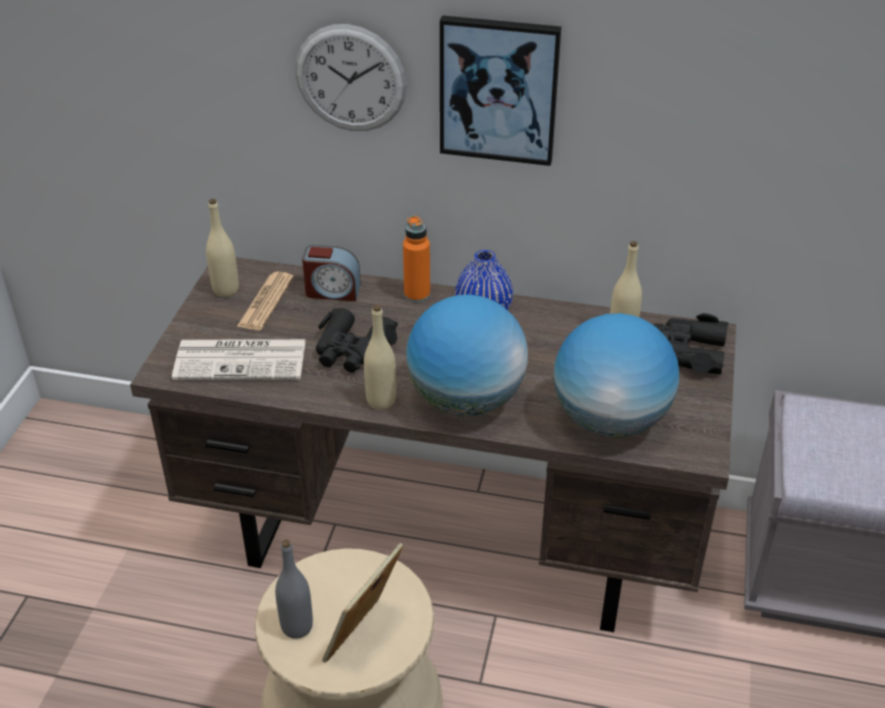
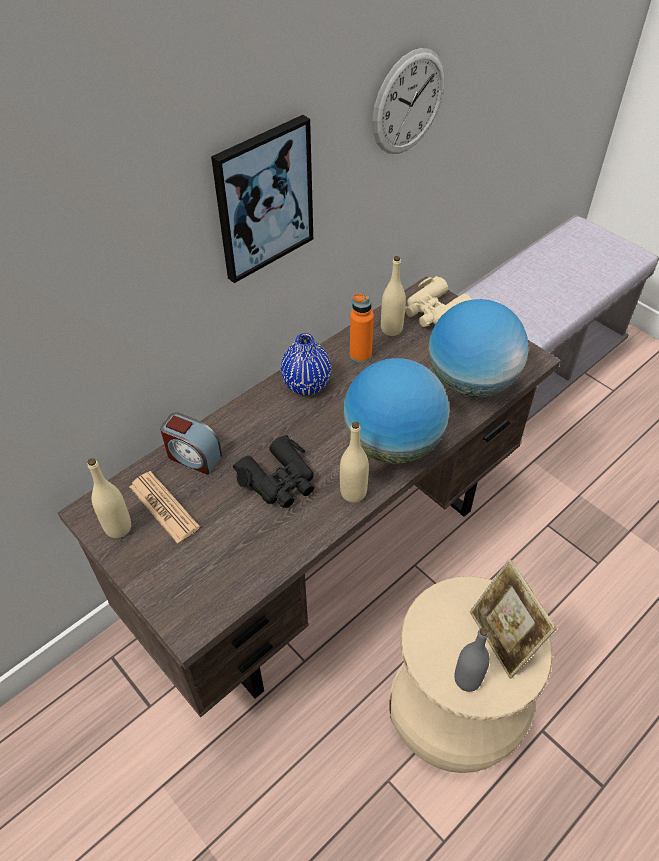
camera: 55 degrees left, 10 degrees up
(242, 359) = (225, 559): newspaper -> none
(332, 291) = (193, 456): alarm clock -> alarm clock turned 75 degrees clockwise
(350, 78) = (141, 265): wall clock -> wall clock (408, 102)
(417, 295) = (248, 408): orange bottle -> orange bottle (360, 355)
(687, 352) = (435, 311): black binoculars -> beige binoculars

